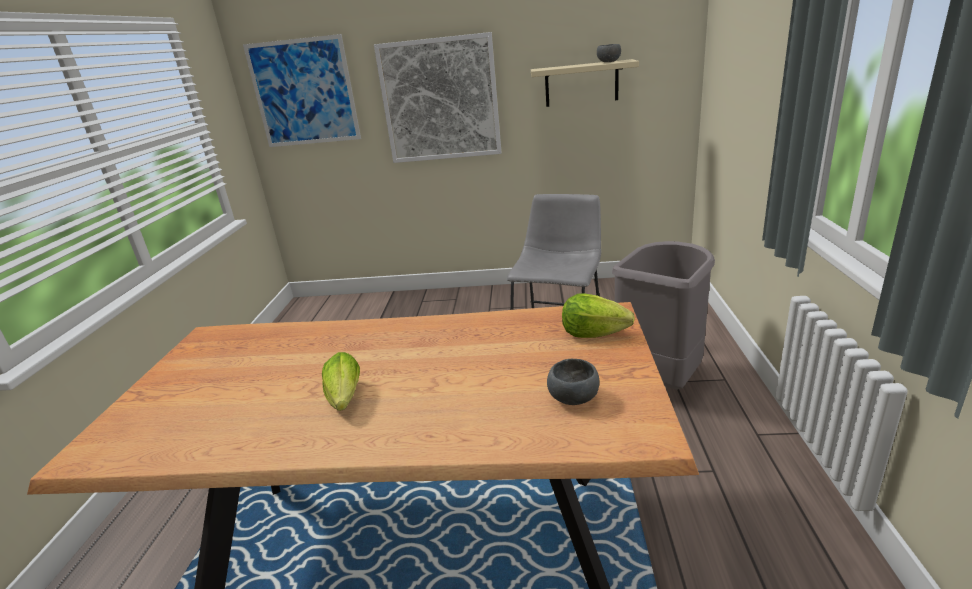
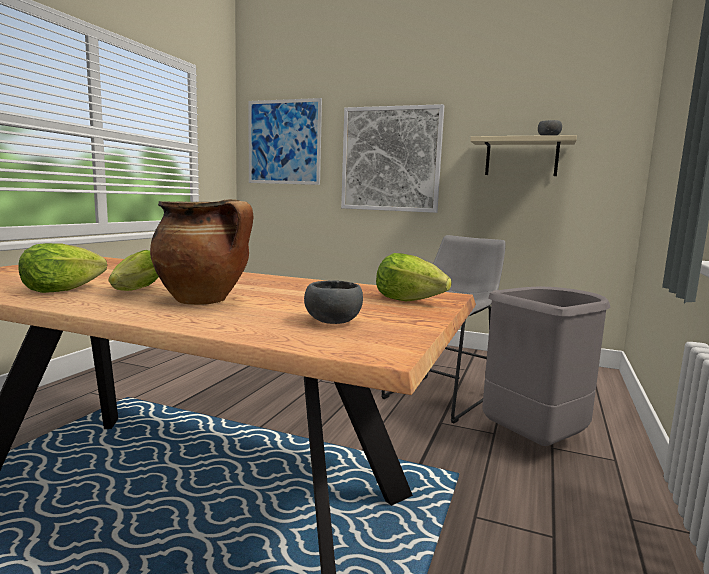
camera: 15 degrees right, 15 degrees down
(272, 422) = (61, 290): none -> lettuce
(429, 396) = (204, 301): none -> cooking pot

